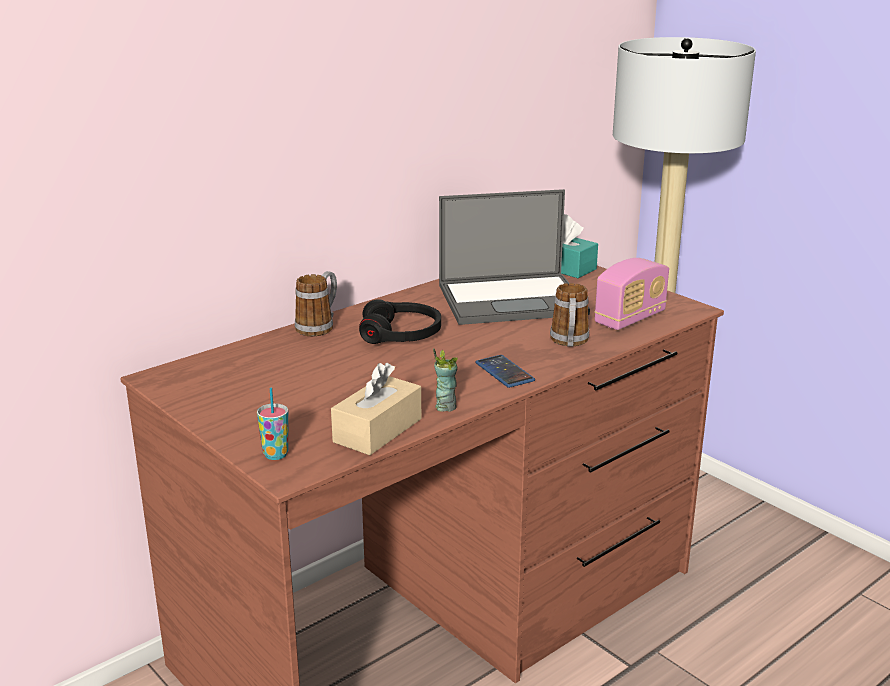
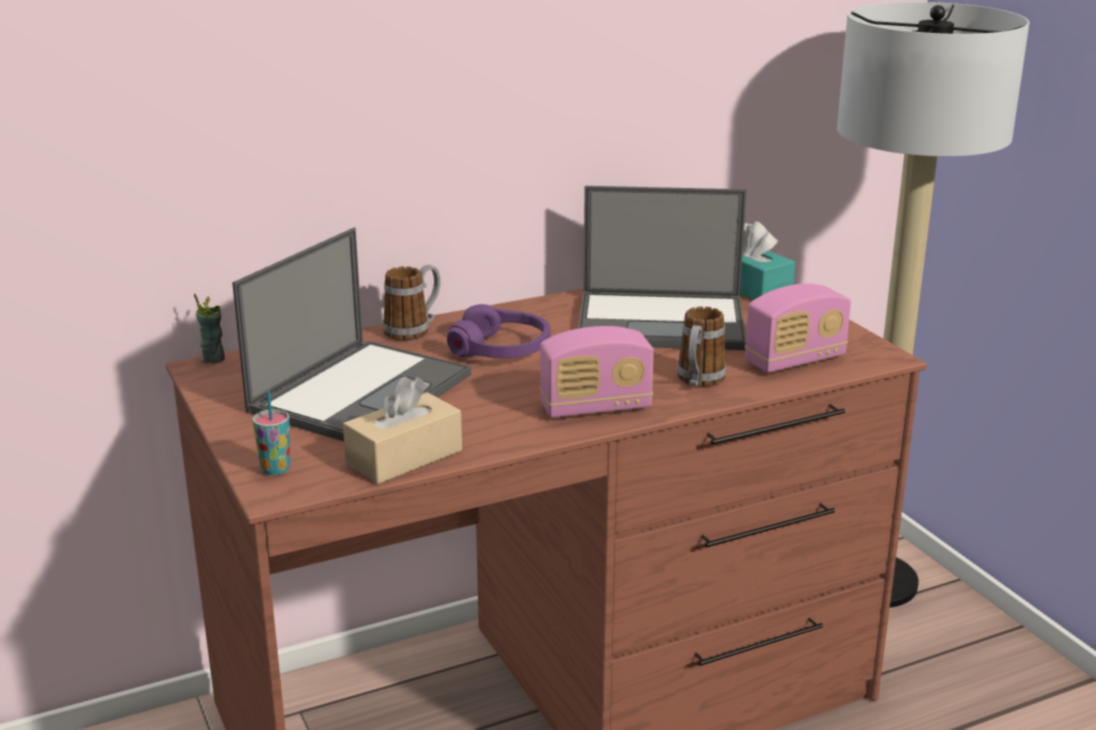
camera: 15 degrees right, 0 degrees up
(308, 381) = (361, 392): none -> laptop
(401, 334) = (501, 349): black headphones -> purple headphones
(445, 406) = (499, 440): cup -> cup (213, 359)
(504, 372) = (595, 407): phone -> radio

